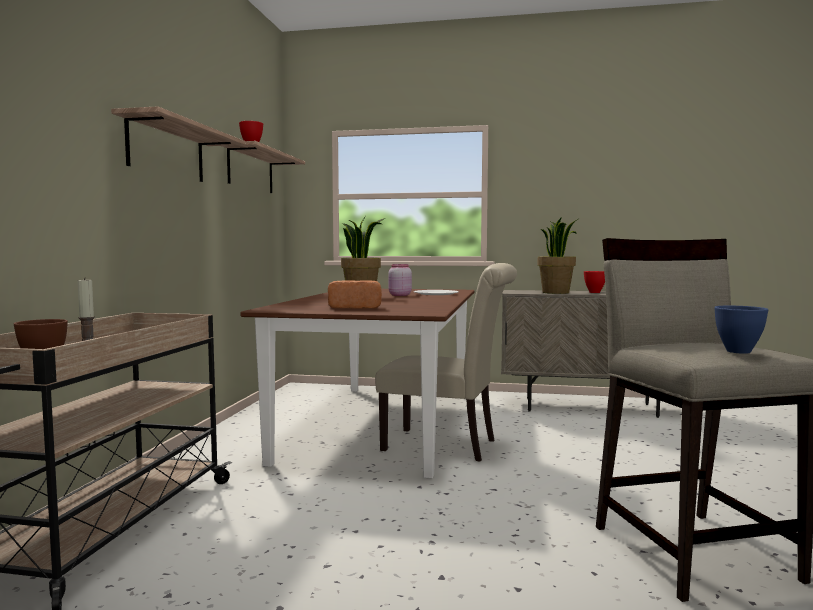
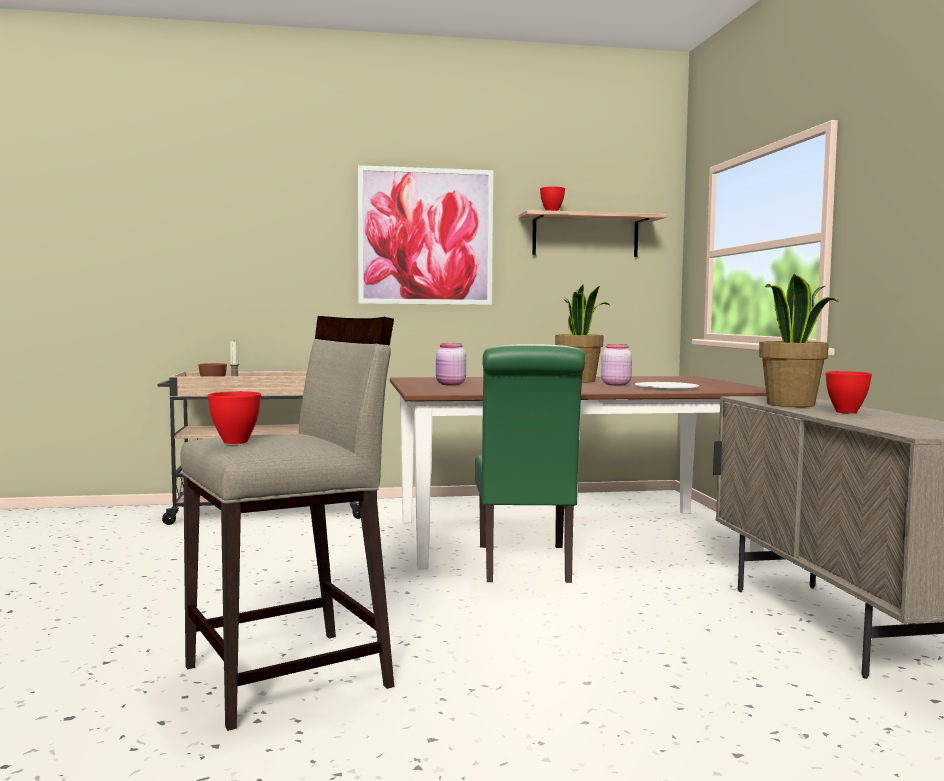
camera: 70 degrees right, 0 degrees up
(167, 151) = (425, 236): shelf -> picture
(355, 307) = (450, 384): bread -> pink jar
(447, 445) = (525, 565): beige chair -> green chair
(740, 351) = (235, 442): blue bowl -> red bowl

